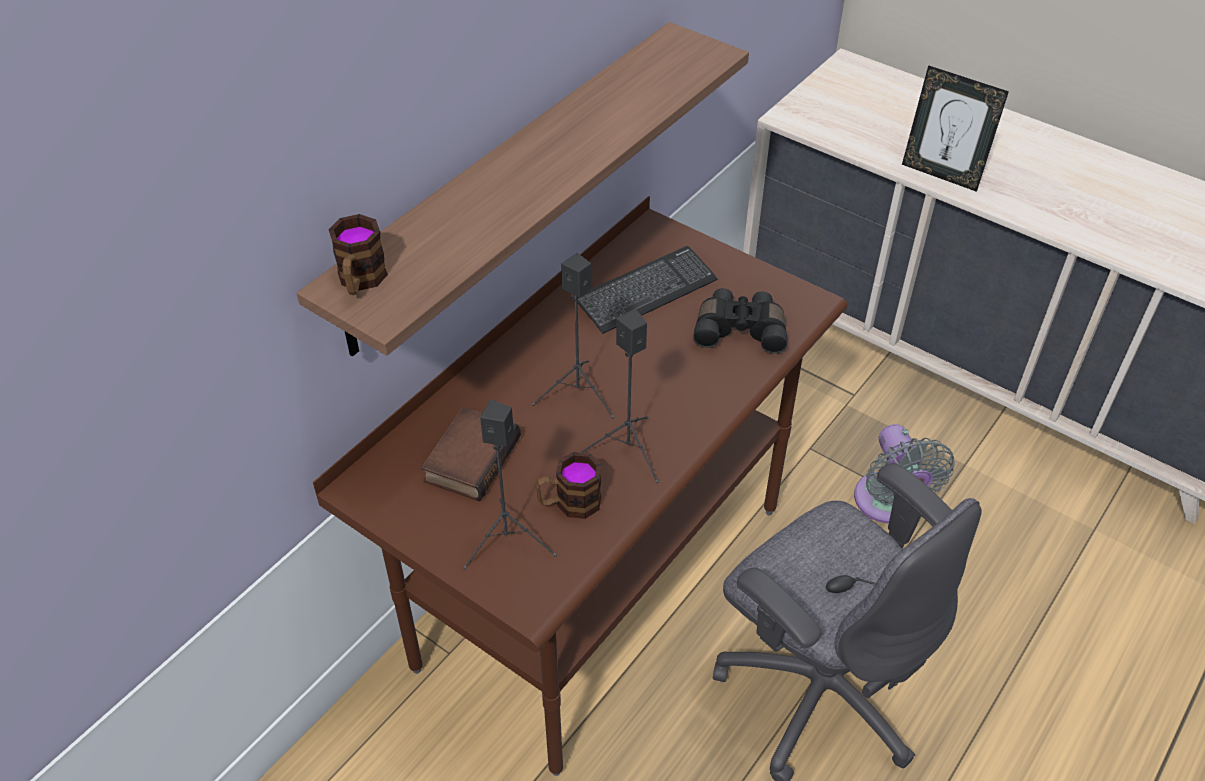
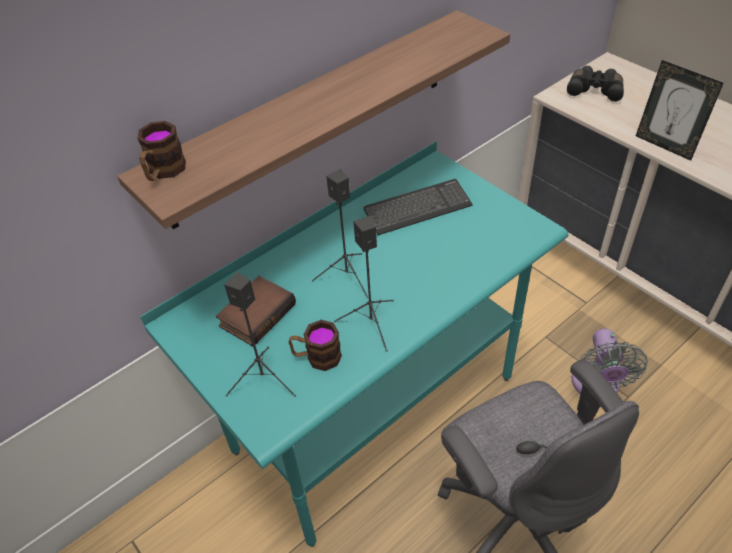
camera: 15 degrees right, 0 degrees up
(601, 586) = (374, 414): brown desk -> turquoise desk
(740, 329) = (480, 243): black binoculars -> black binoculars (595, 90)

